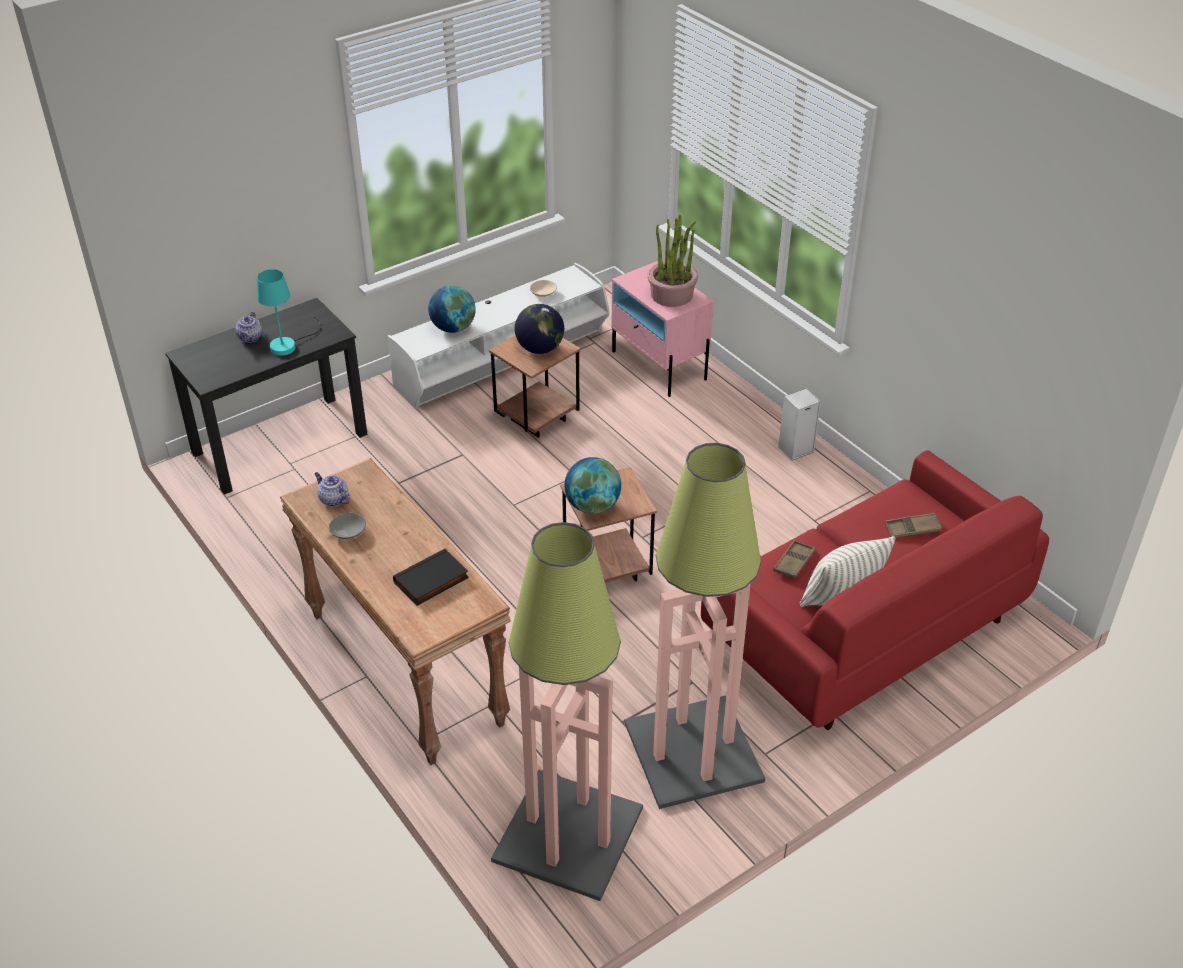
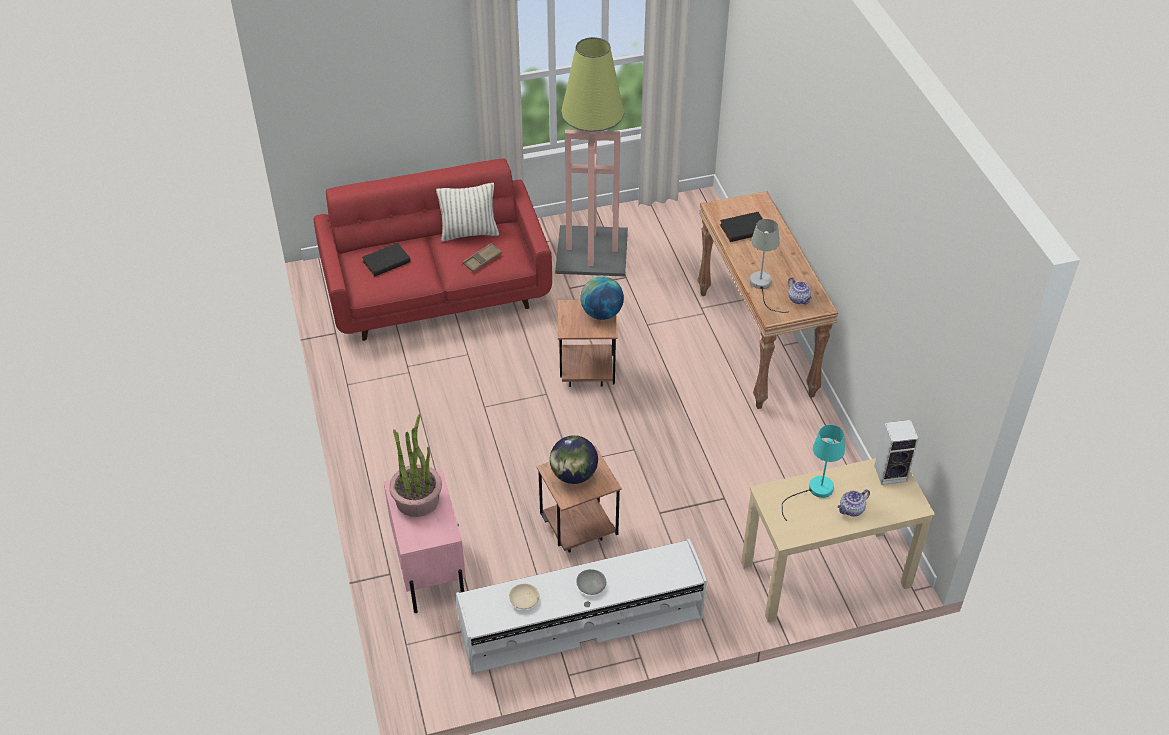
camera: 160 degrees left, 5 degrees up
(250, 338) = (851, 510): teapot -> teapot turned 150 degrees counterclockwise
(280, 443) = (825, 574): black desk -> beige desk
(347, 532) = (792, 273): grey bowl -> grey bowl (591, 586)
(385, 505) = (762, 286): none -> grey table lamp
(453, 328) = (636, 574): globe -> none
(567, 832) = (684, 232): floor lamp -> none
(795, 450) = (375, 436): speaker -> speaker (891, 473)
(912, 529) = (386, 261): brown tray -> black book

